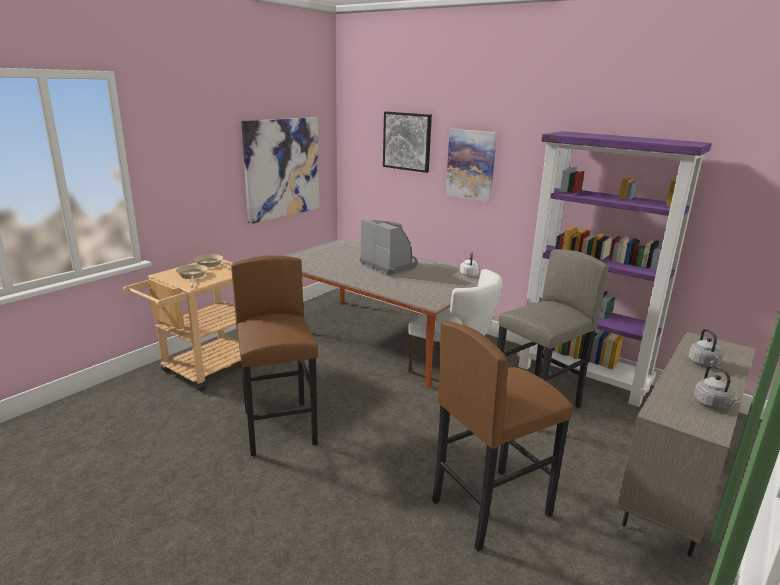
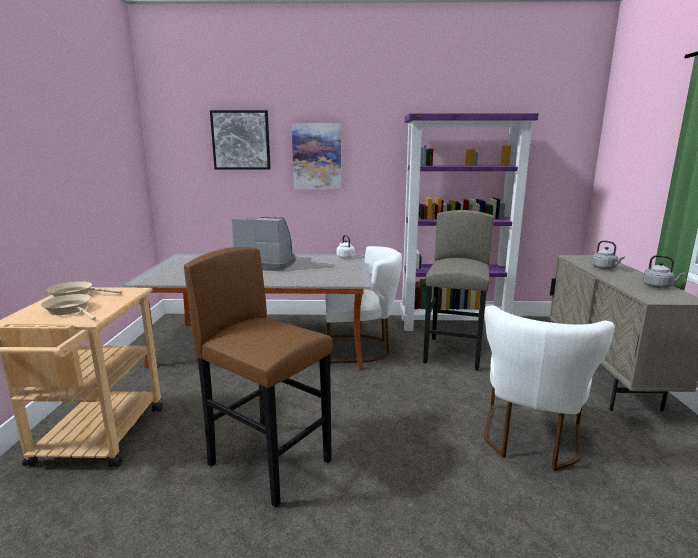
camera: 35 degrees left, 5 degrees down
(282, 168) = (104, 175): picture -> none
(490, 507) = (530, 441): brown stool -> white chair

